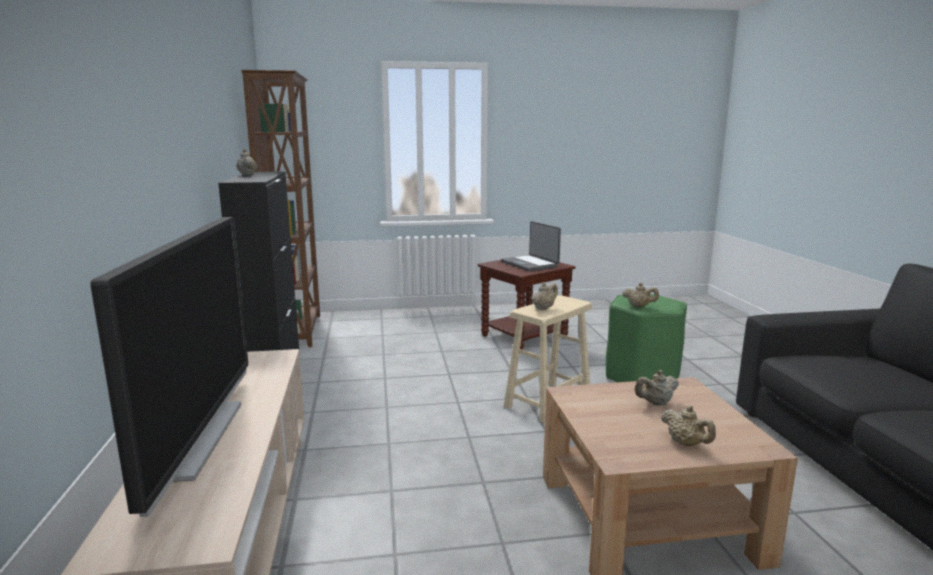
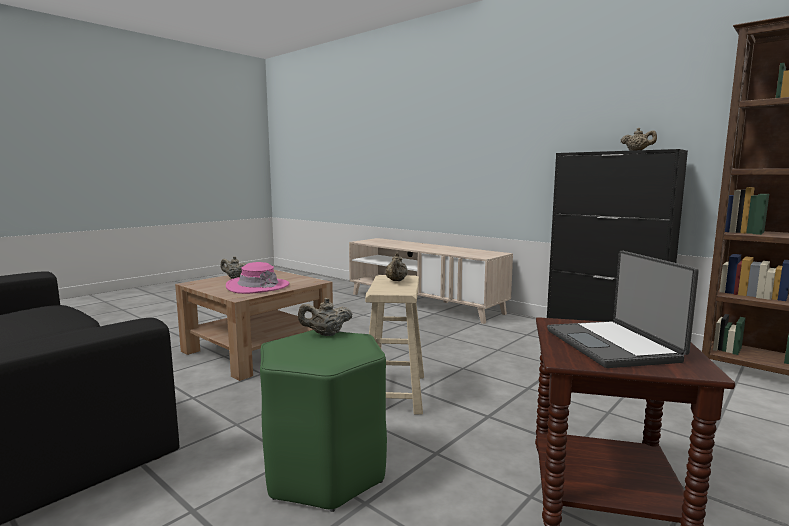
camera: 140 degrees right, 5 degrees down
(196, 439) = (419, 245): television -> none
(530, 264) = (613, 345): laptop -> laptop turned 120 degrees counterclockwise
(656, 403) = (258, 286): beige teapot -> pink hat

